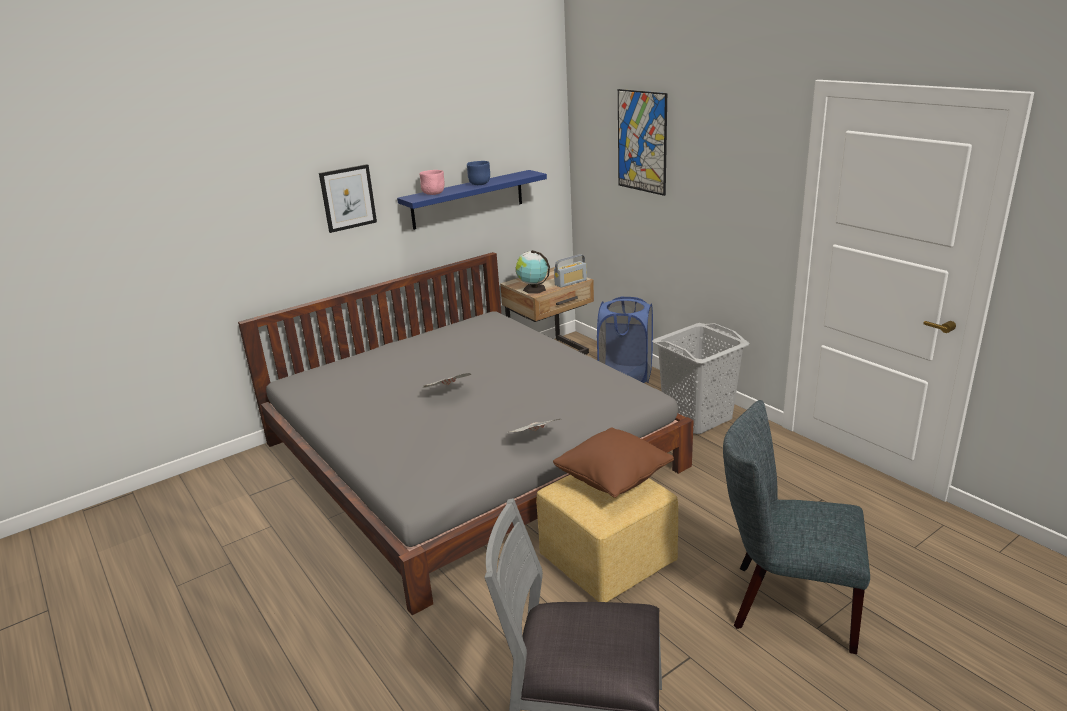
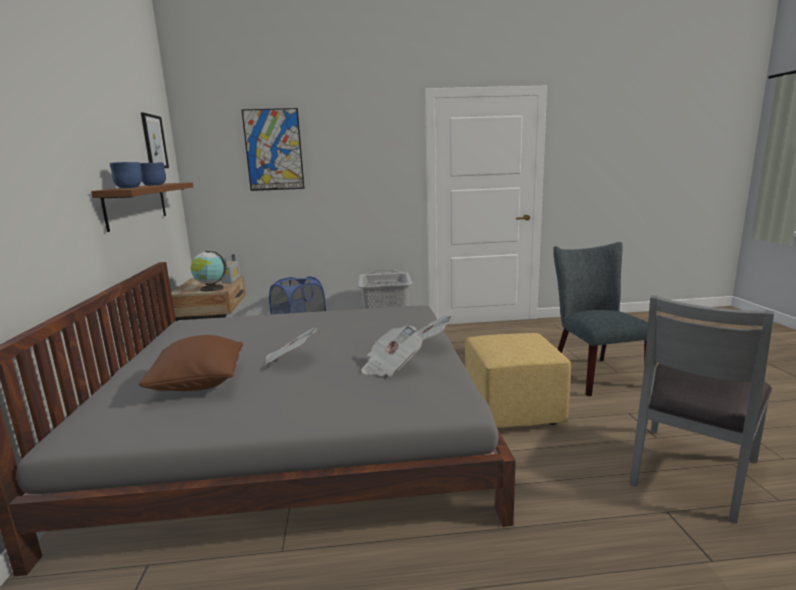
camera: 60 degrees left, 10 degrees down
(348, 198) = (51, 181): picture -> picture (154, 142)
(434, 194) = (129, 187): pink bowl -> blue bowl
(466, 439) = (391, 366): none -> newspaper
(468, 199) = (136, 204): blue shelf -> brown shelf
(613, 481) = (505, 341): brown pillow -> brown pillow (199, 384)
(784, 604) = (593, 373): grey chair -> grey chair turned 120 degrees clockwise

